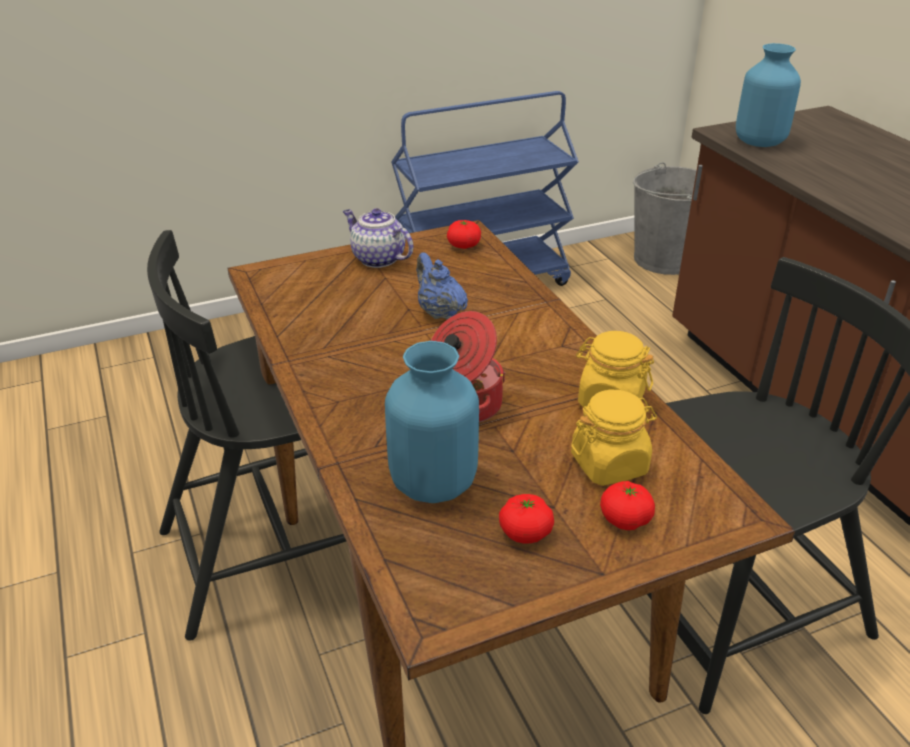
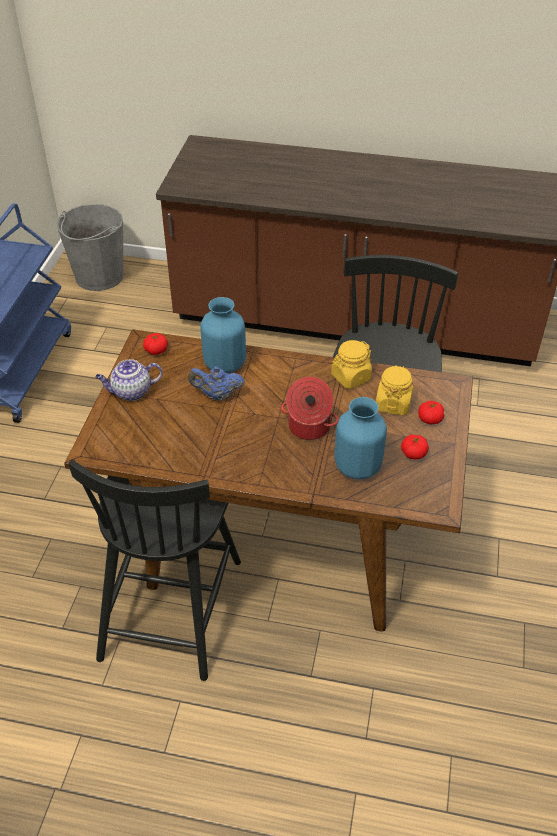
camera: 55 degrees left, 10 degrees up
(760, 142) = (202, 184): blue vase -> blue vase (225, 364)

